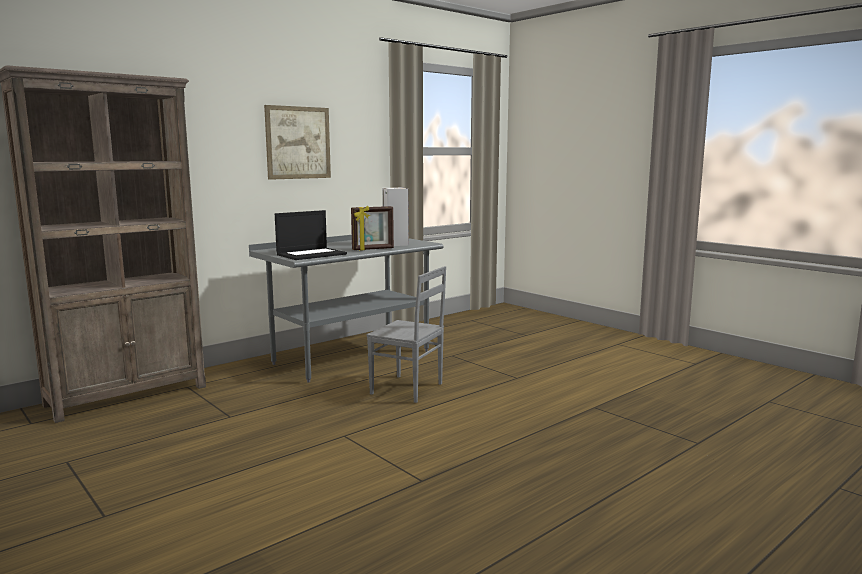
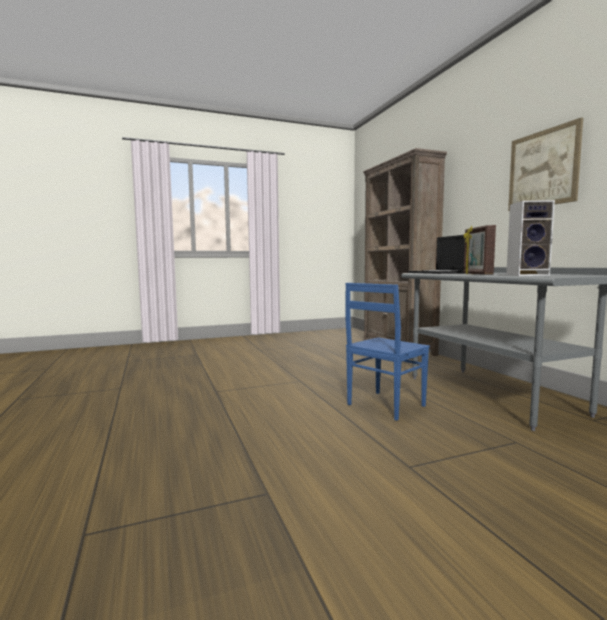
camera: 110 degrees right, 5 degrees down
(407, 389) = (384, 405): grey chair -> blue chair

